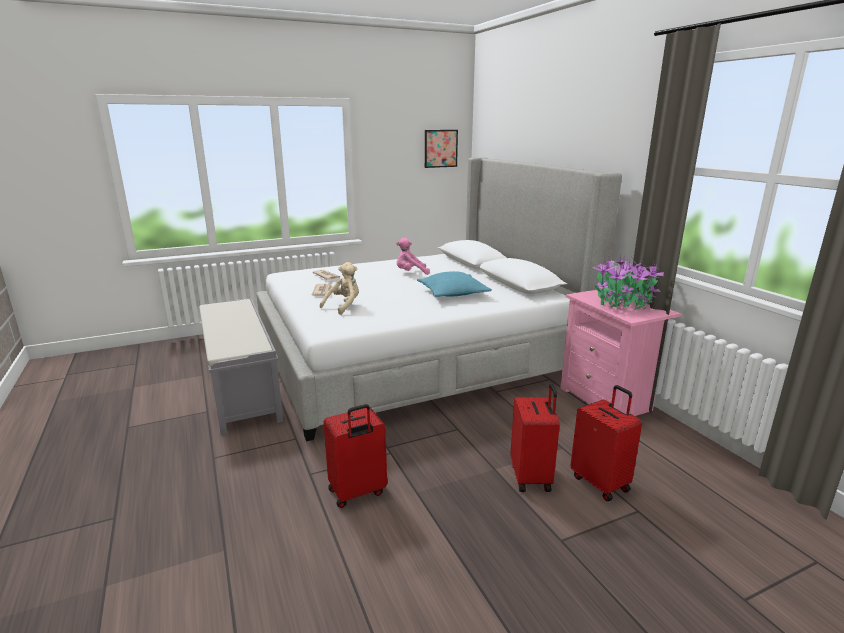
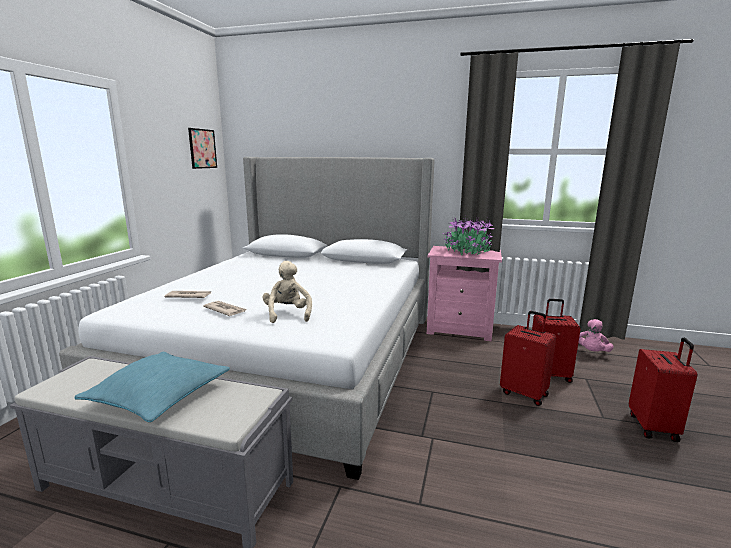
camera: 50 degrees left, 5 degrees down
(357, 492) = (479, 484): red suitcase -> red suitcase (654, 427)
(410, 273) = (262, 273): pink plush toy -> pink plush toy (592, 352)
(453, 293) = (342, 277): turquoise pillow -> turquoise pillow (159, 396)

